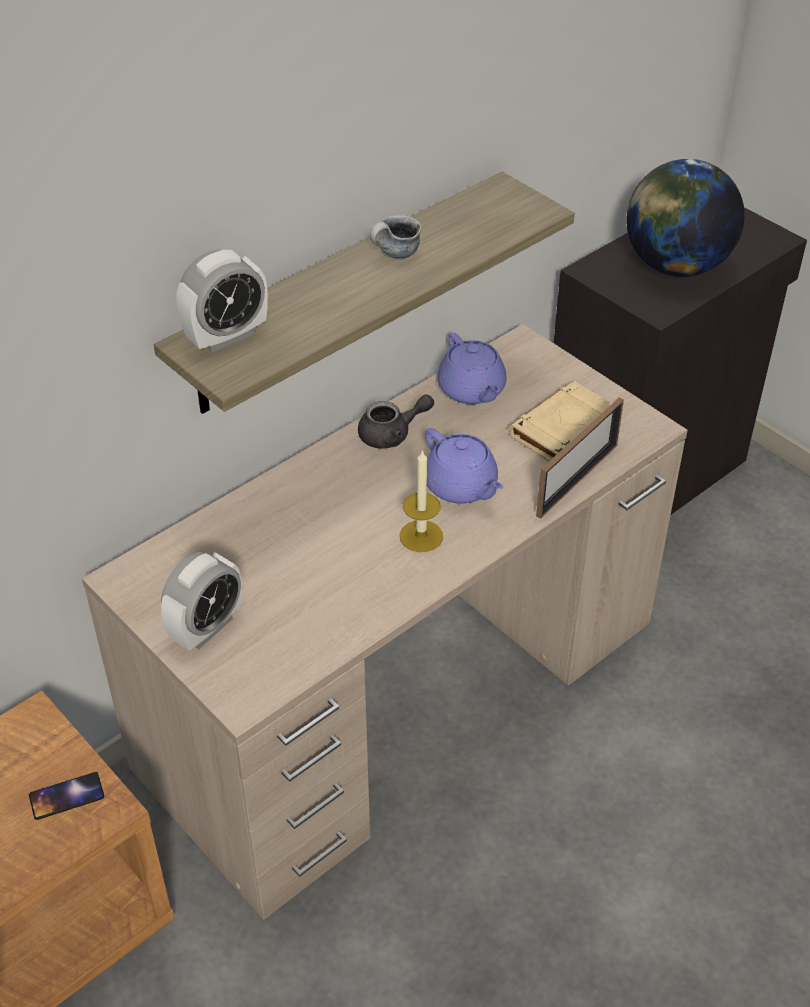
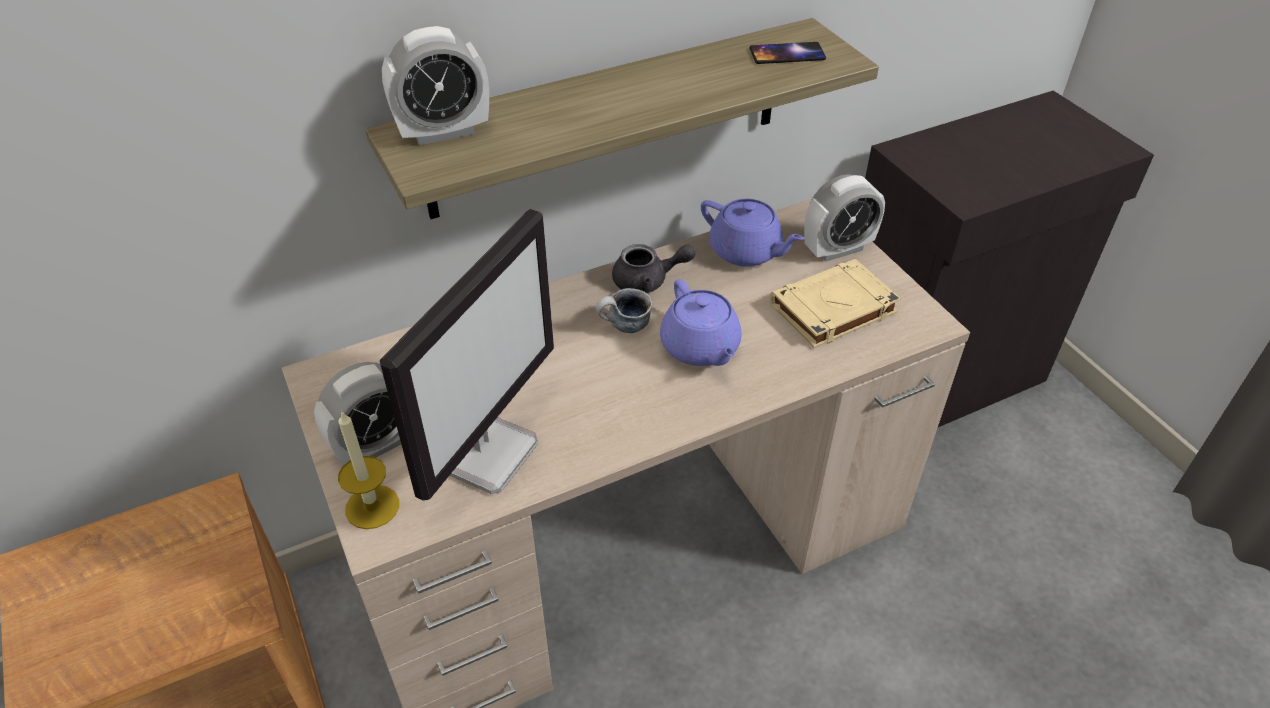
camera: 15 degrees right, 0 degrees up
(66, 796) = (209, 590): phone -> phone (787, 54)
(307, 613) = (486, 451): none -> monitor
(395, 255) = (662, 80): mug -> mug (624, 328)
(421, 536) = (638, 392): candle -> candle (372, 507)
(472, 390) = (746, 251): purple teapot -> purple teapot turned 45 degrees counterclockwise
(553, 374) = (838, 249): none -> alarm clock
(577, 480) = (829, 363): picture frame -> none
(675, 265) = (998, 159): globe -> none

